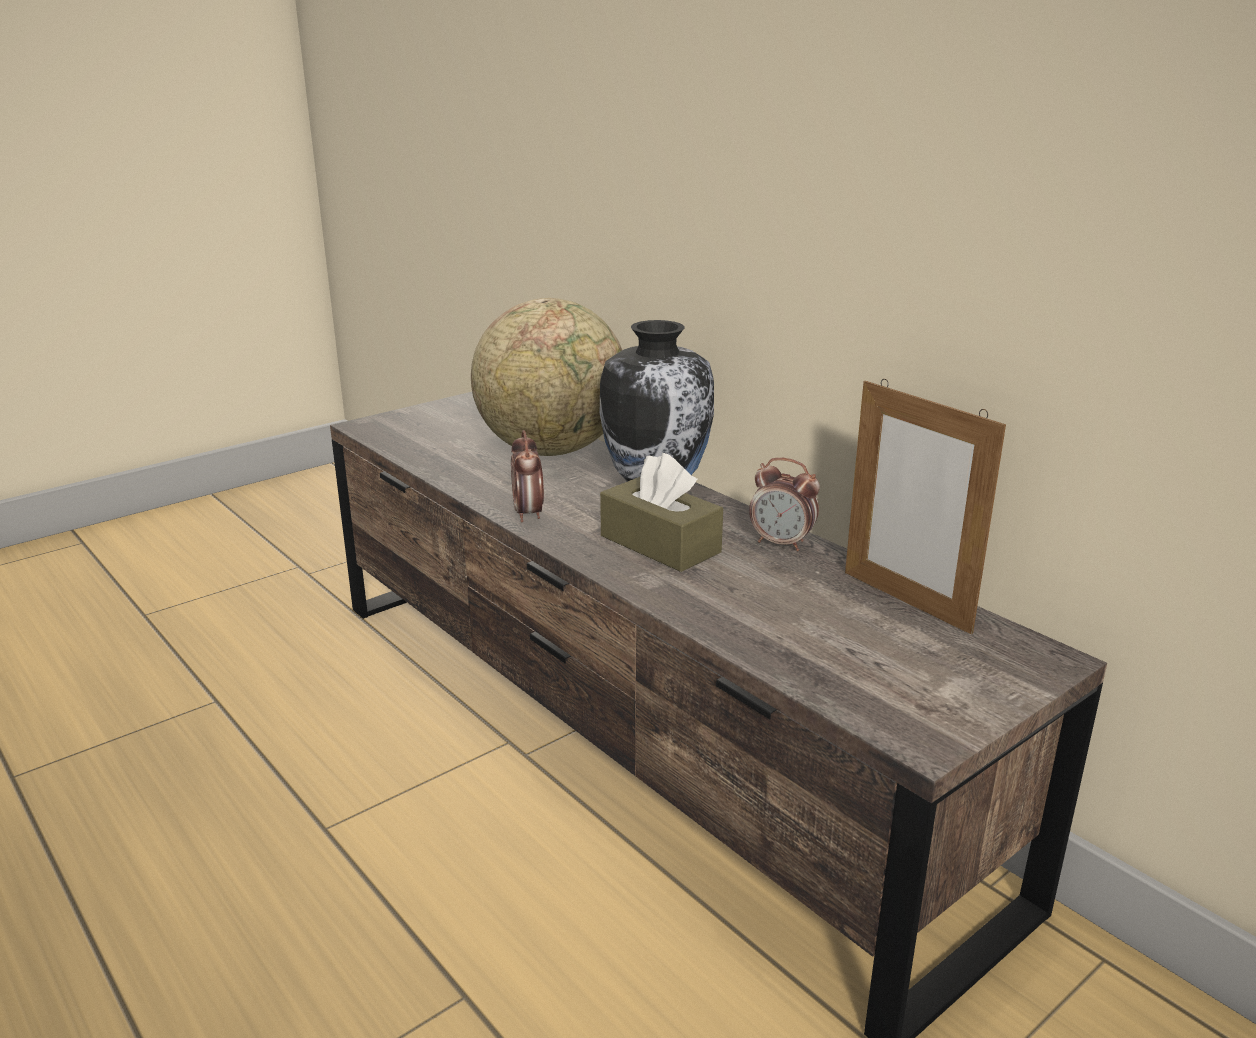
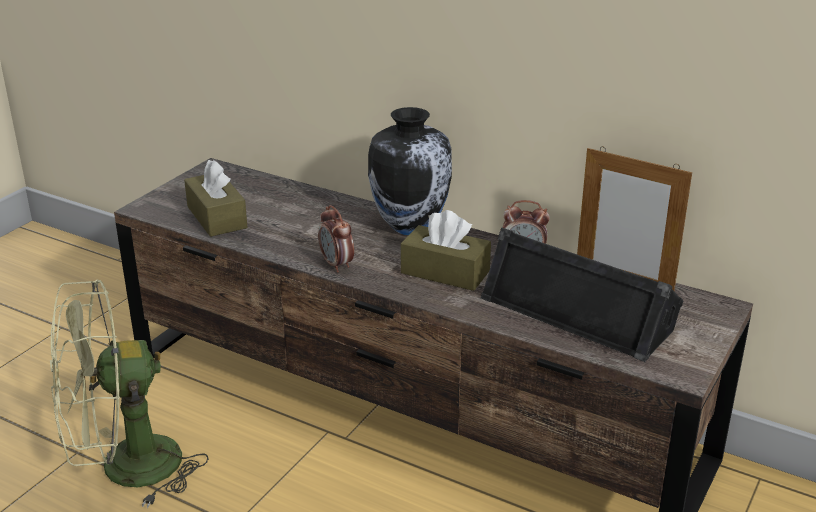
camera: 20 degrees left, 5 degrees up
(249, 732) = (124, 470): none -> green fan
(434, 445) = (217, 217): none -> brown tissue box
(552, 449) = (311, 206): globe -> none
(815, 622) = (579, 310): none -> black speaker

